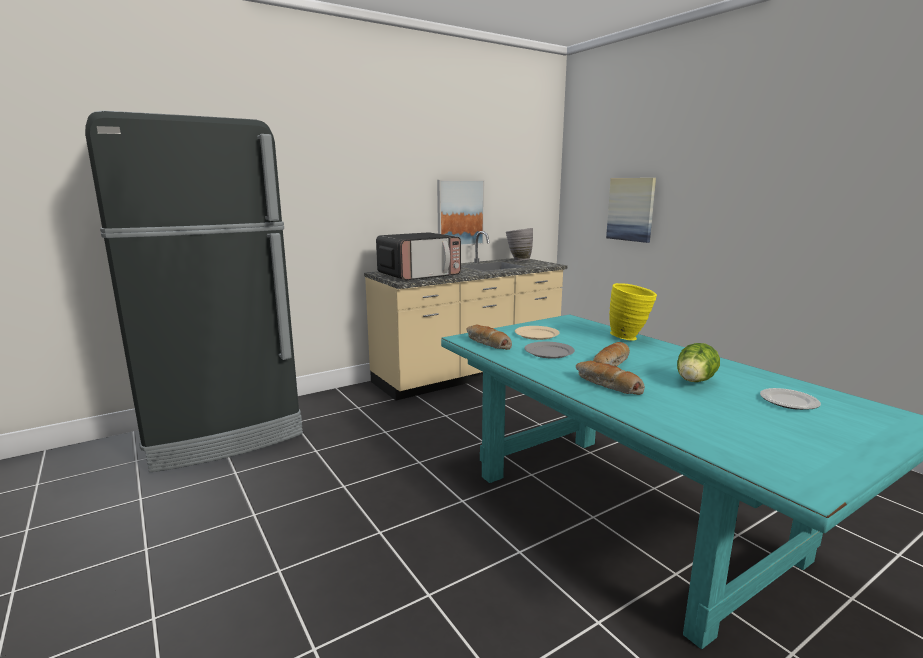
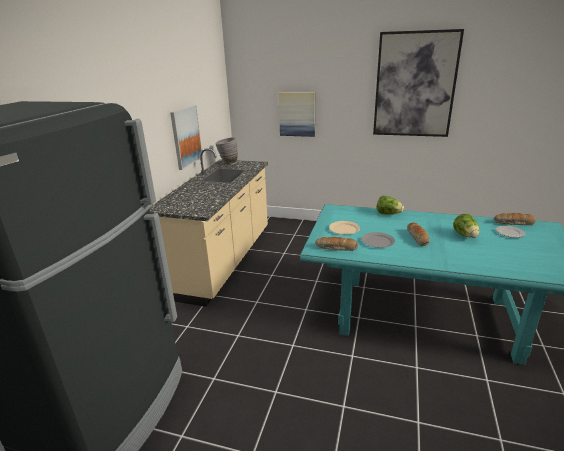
camera: 40 degrees left, 10 degrees up
(419, 275) = (197, 201): microwave -> none
(607, 385) = (444, 255): bread -> bread (514, 223)
(630, 338) = (388, 214): yellow vase -> lettuce
(804, 165) = (415, 85): none -> picture

